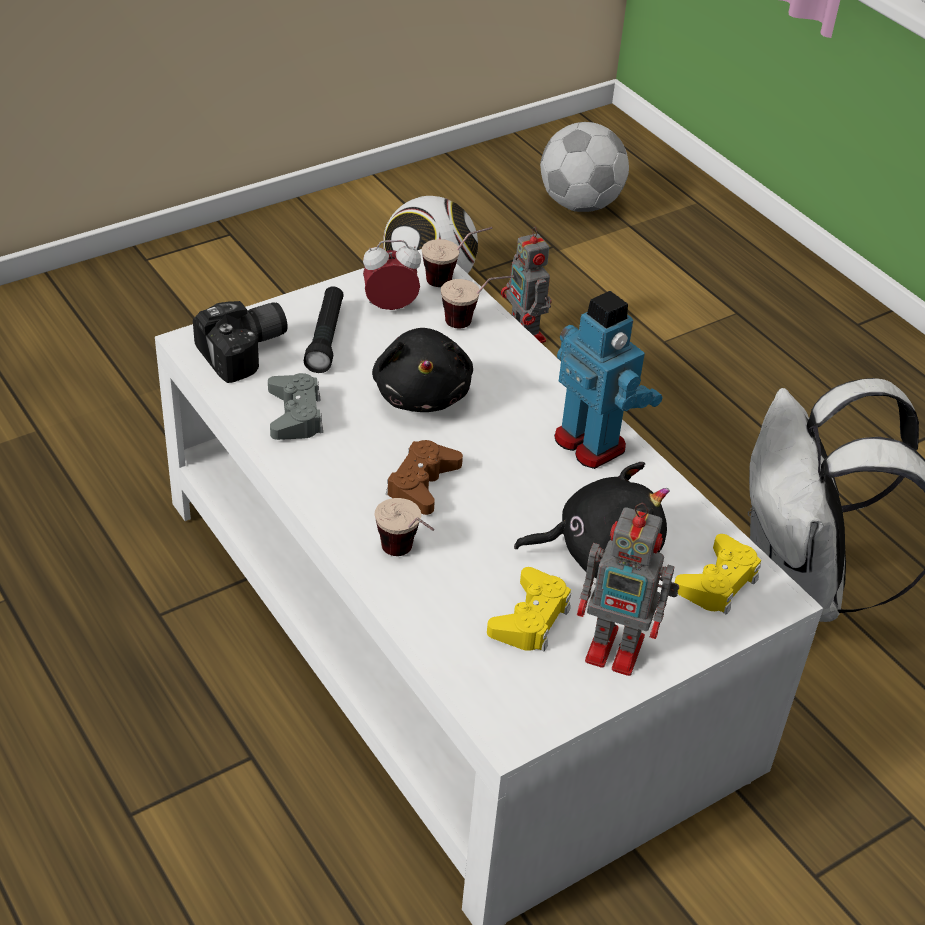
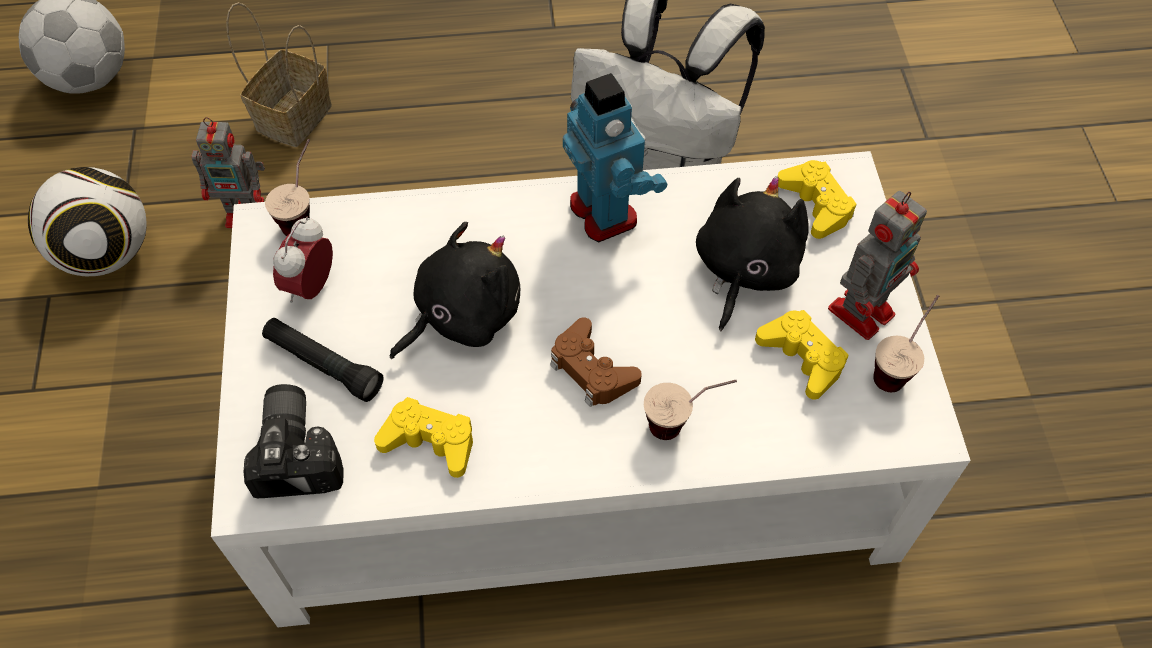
camera: 60 degrees left, 15 degrees up
(295, 415) = (430, 441): grey game controller -> yellow game controller
(422, 393) = (462, 315): black plush toy -> black plush toy turned 60 degrees counterclockwise
(474, 323) = (383, 227): cup -> cup (897, 366)
(591, 443) = (605, 212): toy robot -> toy robot turned 75 degrees clockwise
(644, 324) = (294, 115): none -> basket

